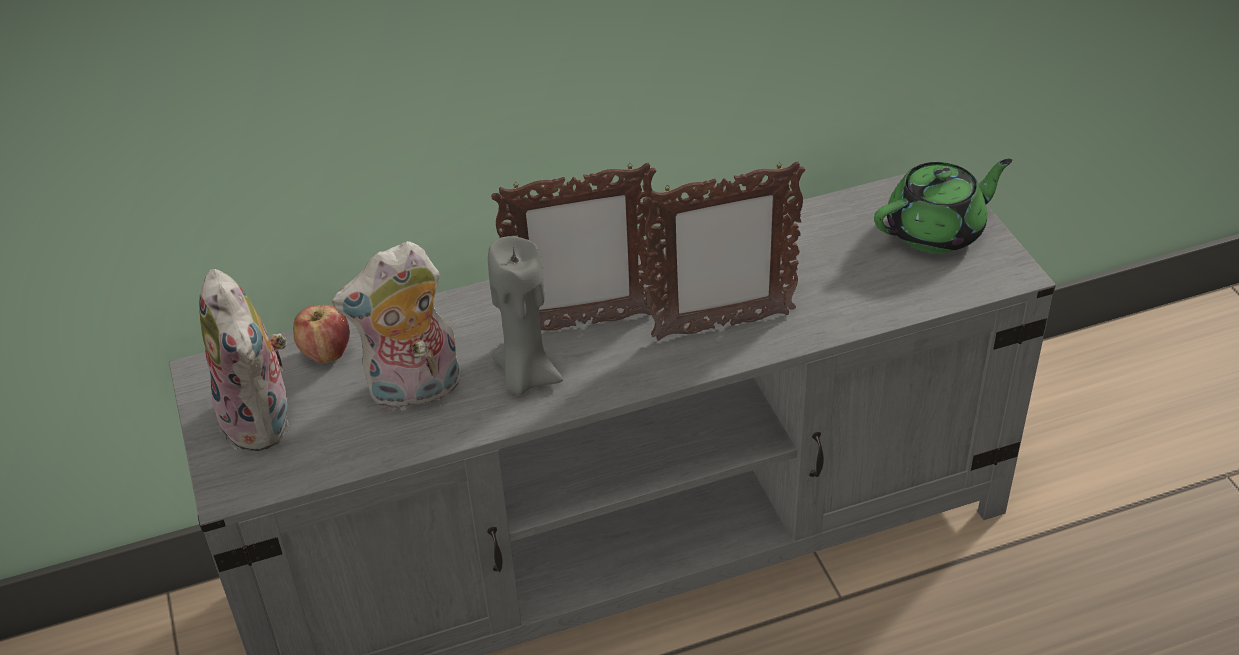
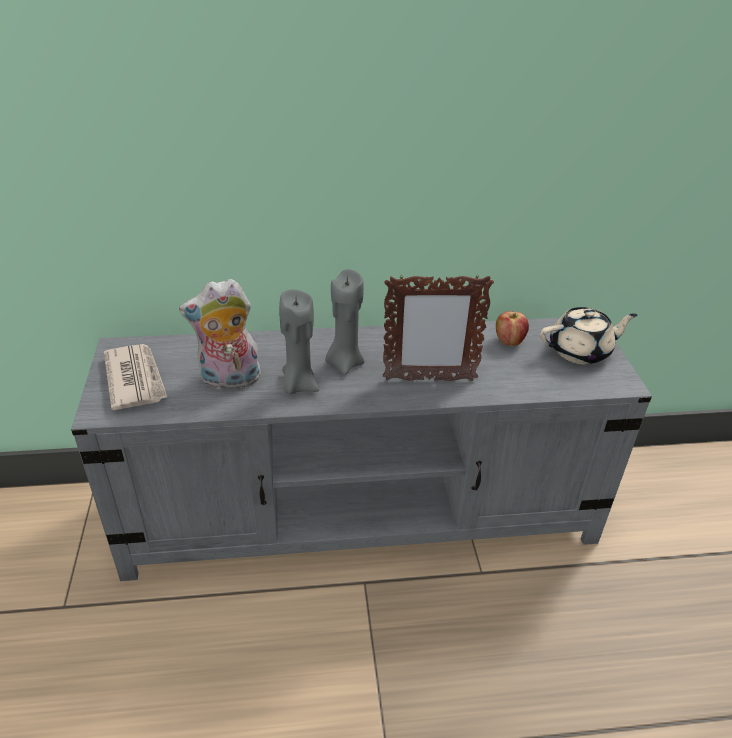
camera: 10 degrees right, 5 degrees down
(263, 420) = (135, 379): plush toy -> newspaper
(326, 353) = (188, 350): apple -> apple (509, 341)
(583, 324) = (344, 362): picture frame -> grey candle
(937, 231) = (581, 351): green teapot -> beige teapot

